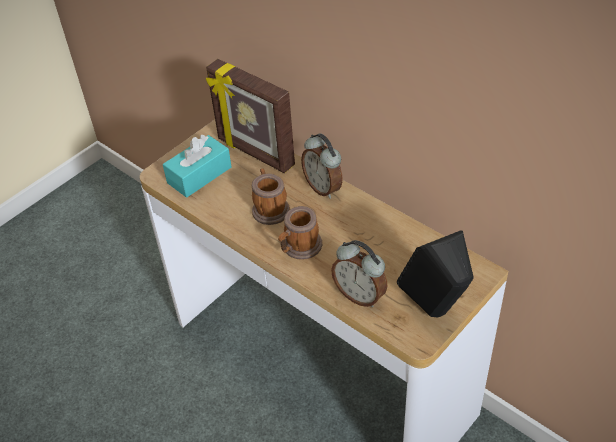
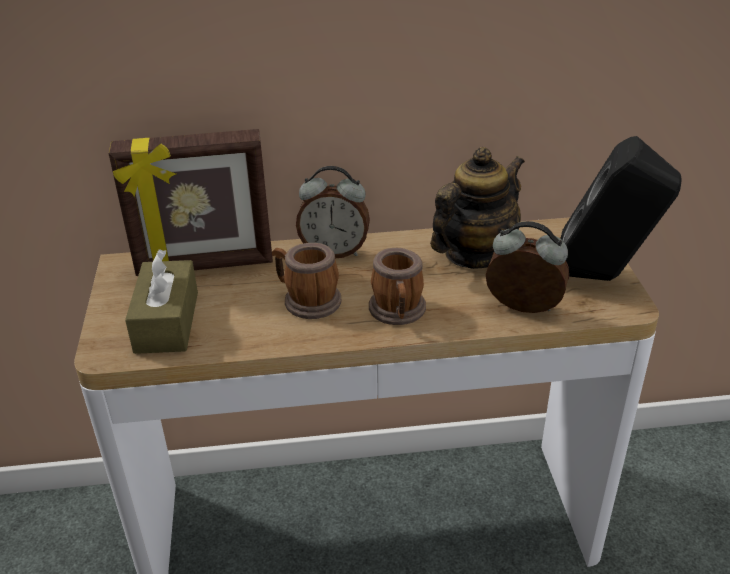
camera: 50 degrees left, 10 degrees down
(199, 175) = (167, 322): turquoise tissue box -> brown tissue box
(360, 295) = (522, 309): alarm clock -> alarm clock turned 150 degrees counterclockwise
(390, 243) = (474, 254): none -> teapot

